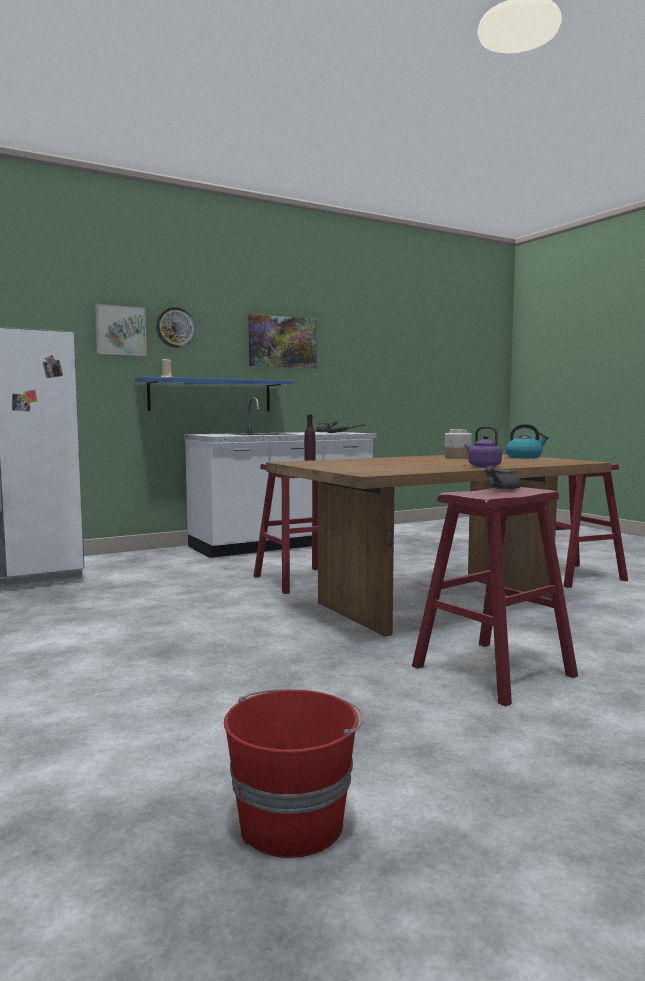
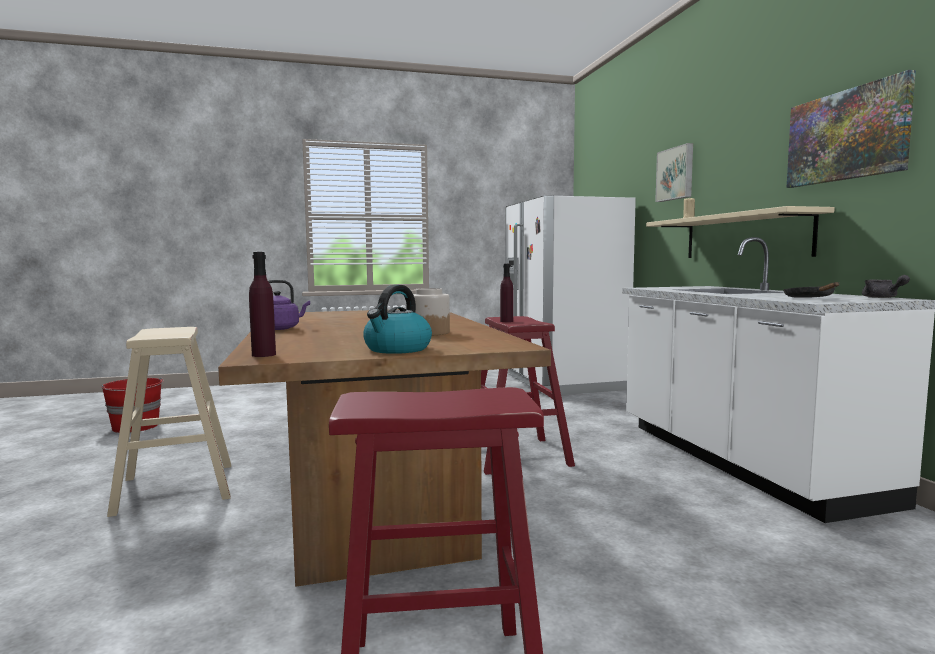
camera: 105 degrees right, 0 degrees up
(175, 327) = (717, 156): wall clock -> none
(211, 395) = (744, 236): blue shelf -> beige shelf
(493, 671) = (176, 488): red stool -> beige stool
(501, 489) = (174, 333): grey teapot -> none
(577, 461) = (264, 355): none -> purple bottle

